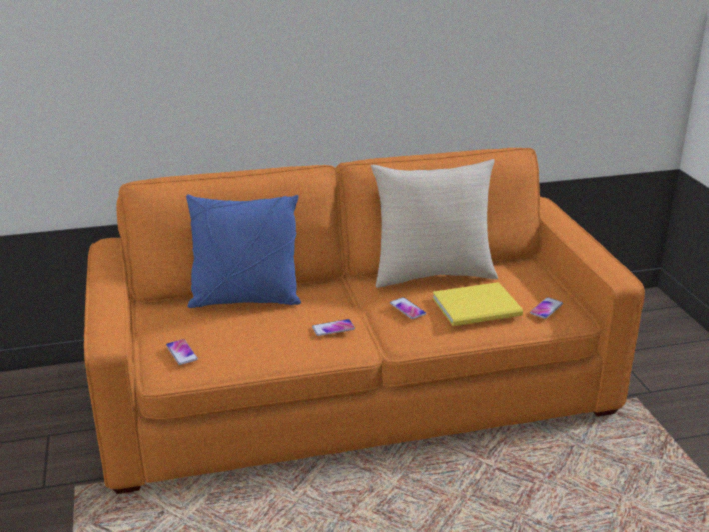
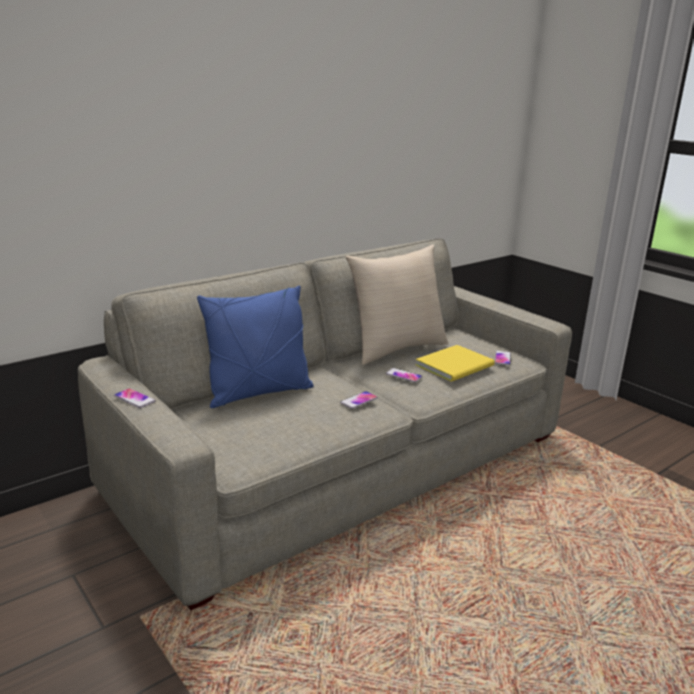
camera: 25 degrees left, 5 degrees down
(181, 352) = (239, 447): phone -> phone (134, 399)
(354, 389) = (342, 463): orange sofa -> grey sofa

